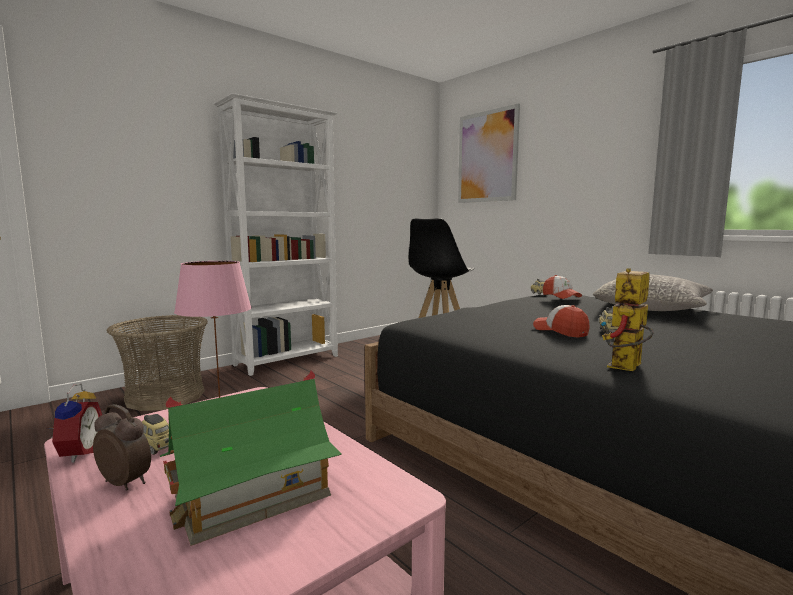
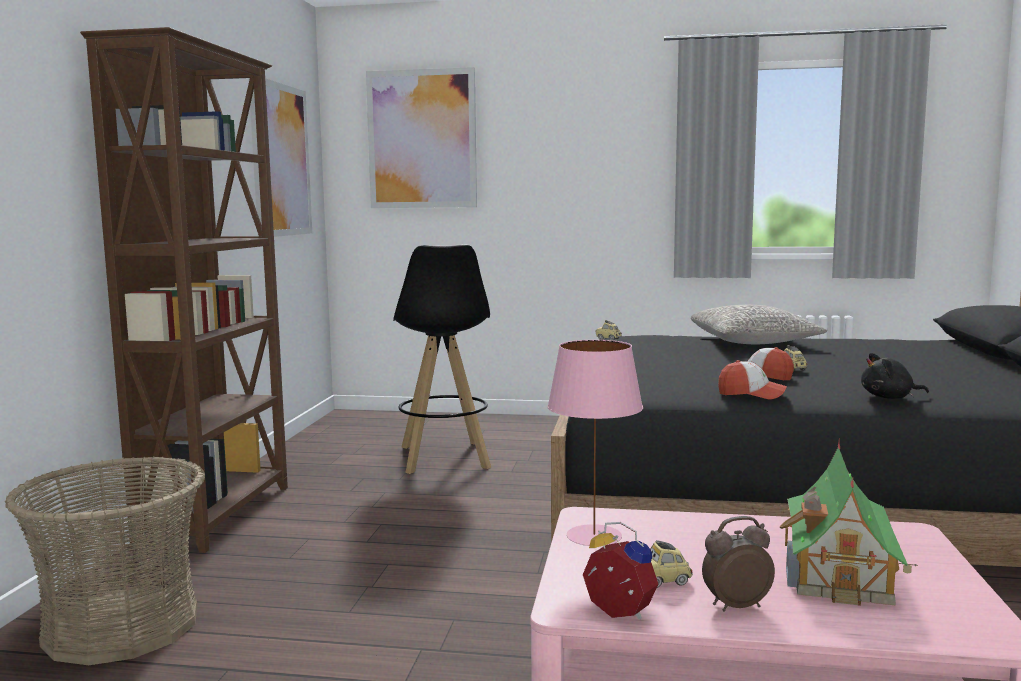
camera: 40 degrees left, 0 degrees up
(288, 361) = (219, 515): white bookcase -> brown bookcase
(392, 173) = (280, 160): none -> picture
(561, 296) = (660, 339): cap -> cap (751, 394)
(626, 368) = (889, 397): toy robot -> black plush toy

